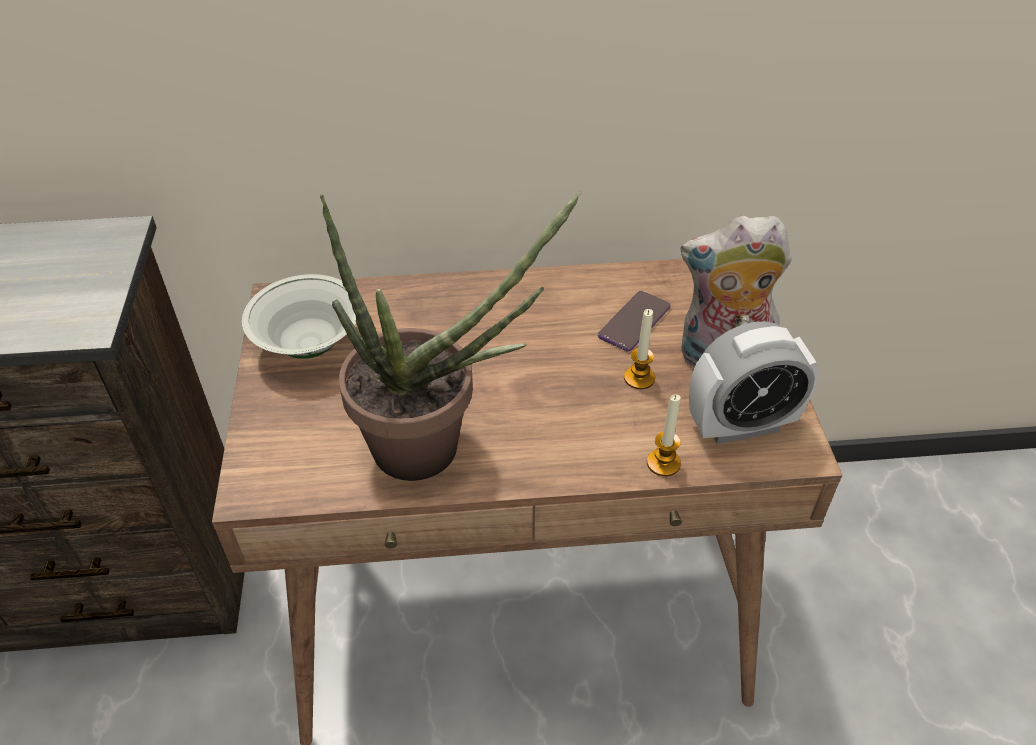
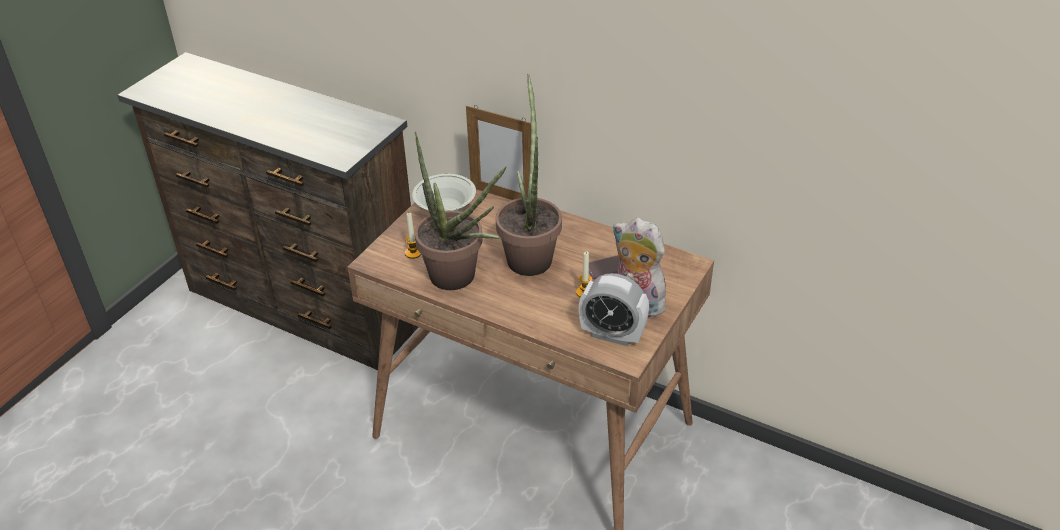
camera: 35 degrees right, 5 degrees down
(379, 284) = (502, 196): none -> picture frame
(503, 355) = (529, 254): none -> potted plant
(663, 463) = (556, 332): candle -> candle (413, 253)

